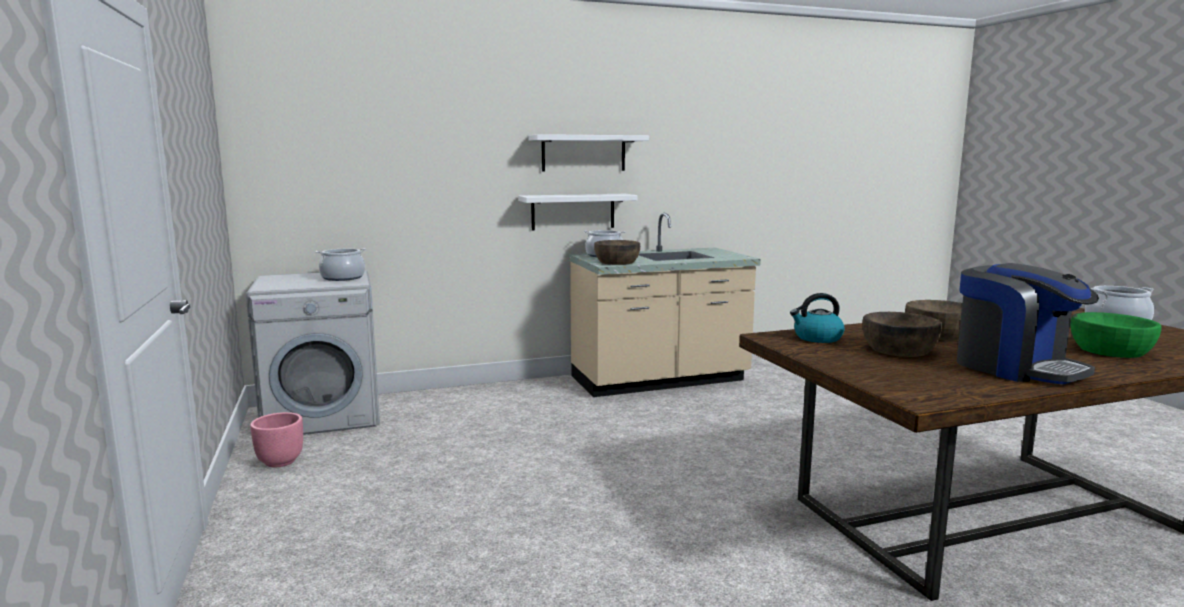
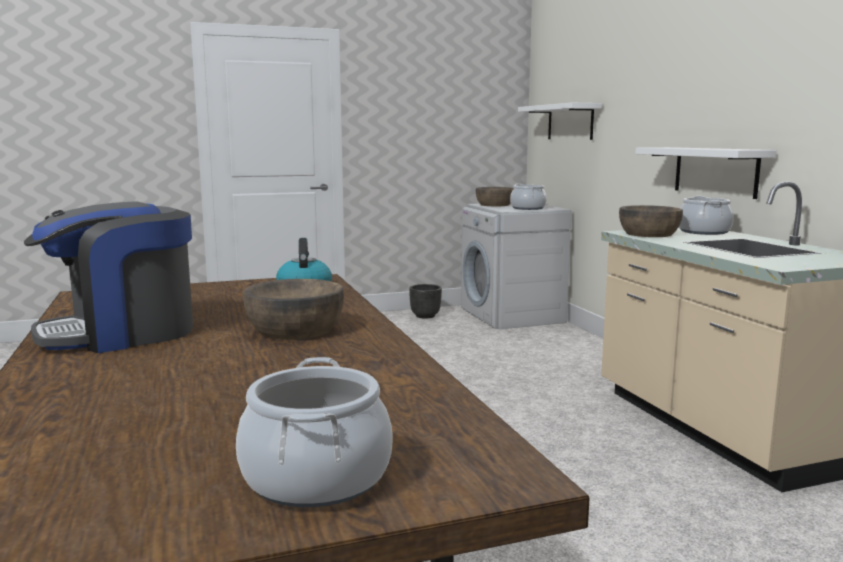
camera: 90 degrees right, 0 degrees up
(279, 462) = (425, 316): pink planter -> black planter
(583, 153) = (733, 92): white shelf -> white shelf (570, 122)
(899, 349) = (236, 307): brown bowl -> brown bowl (494, 205)
(1110, 350) = (131, 400): green bowl -> none

